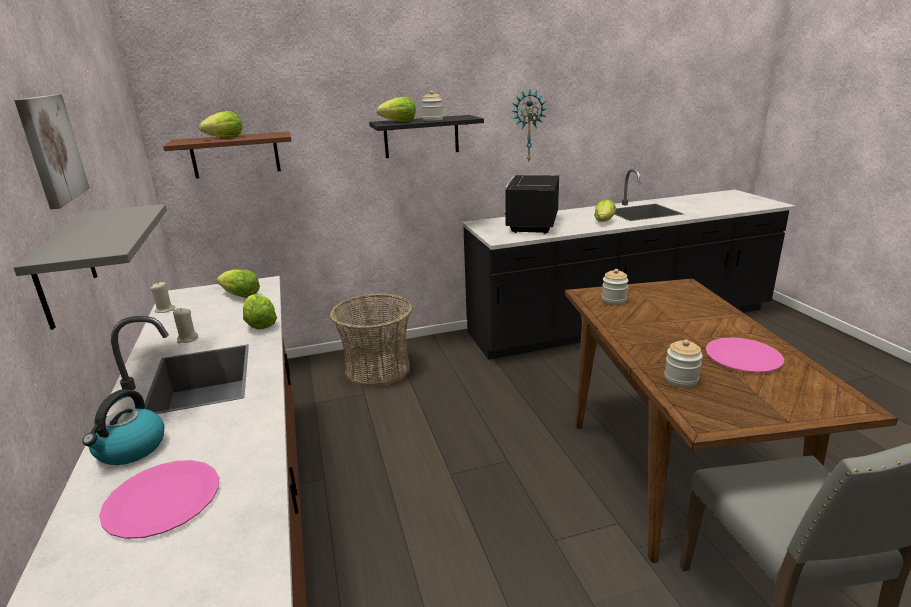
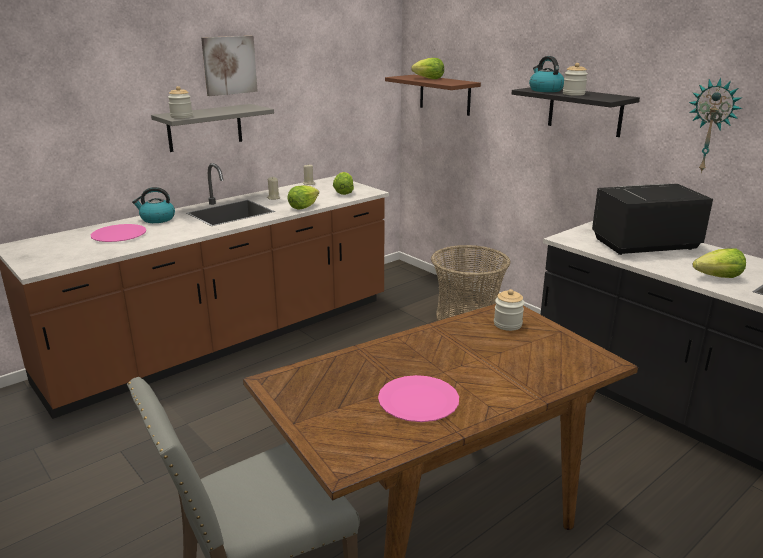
camera: 65 degrees right, 0 degrees up
(399, 122) = (545, 90): lettuce -> kettle
(681, 379) = (347, 368): jar -> jar (181, 116)

